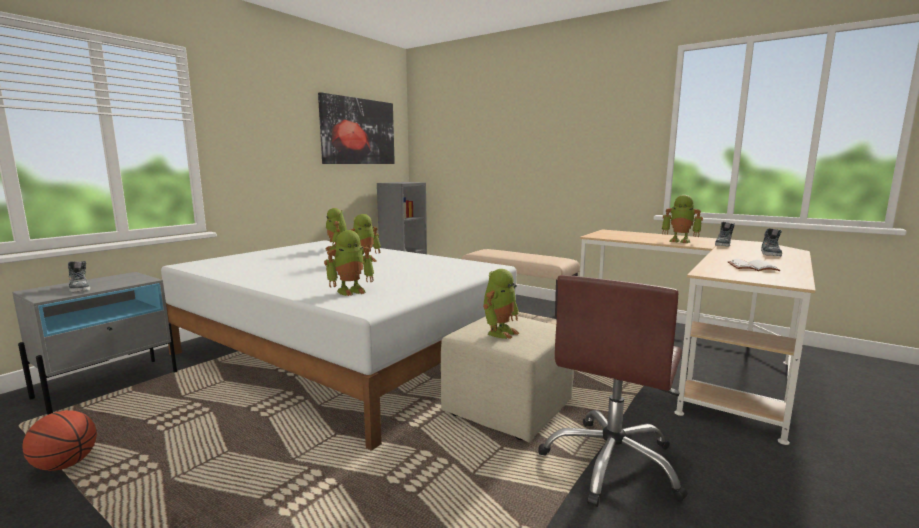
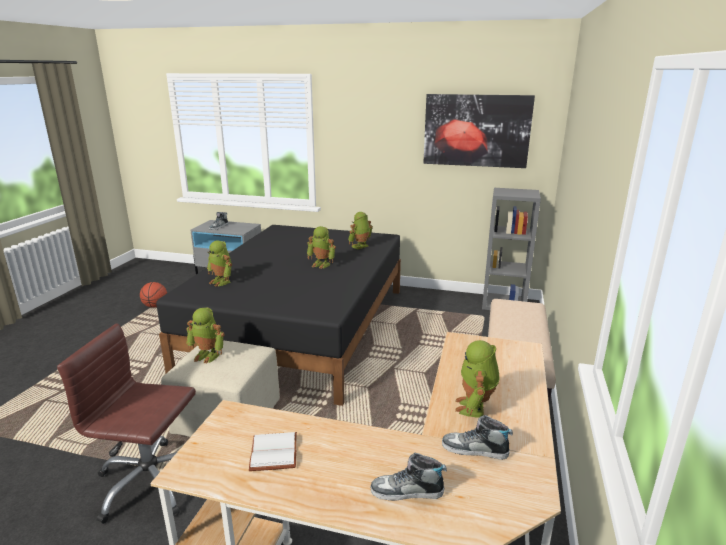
camera: 70 degrees right, 10 degrees up
(343, 354) = (302, 328): white bed -> black bed

